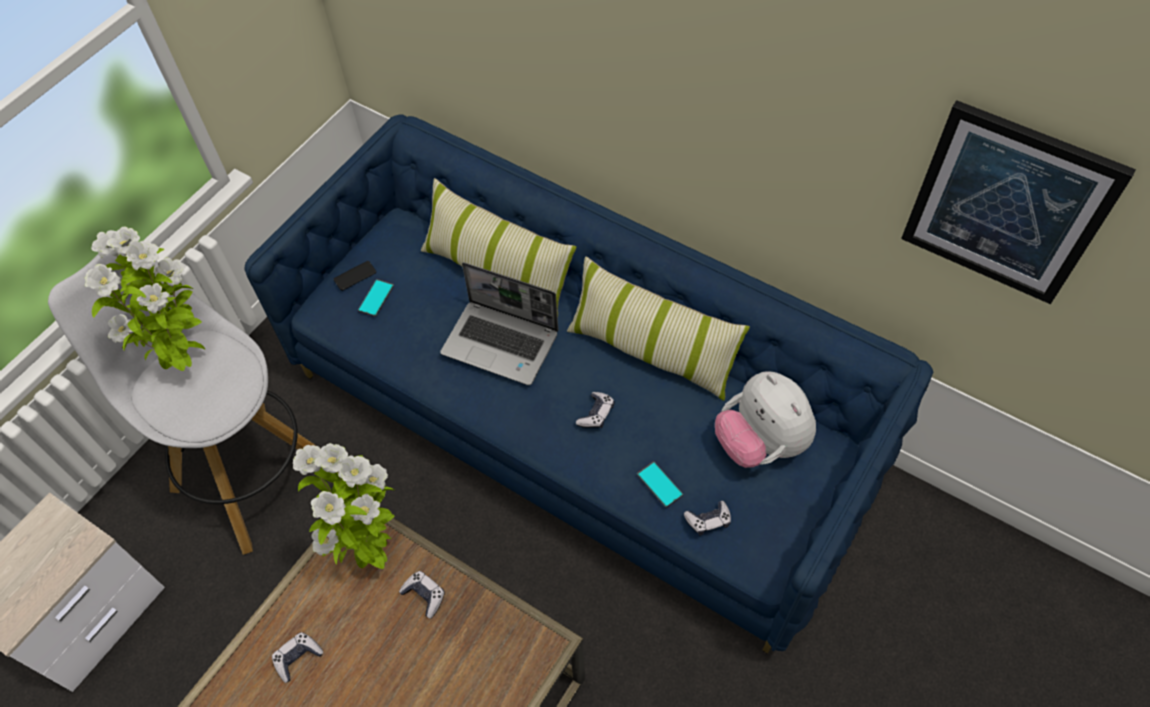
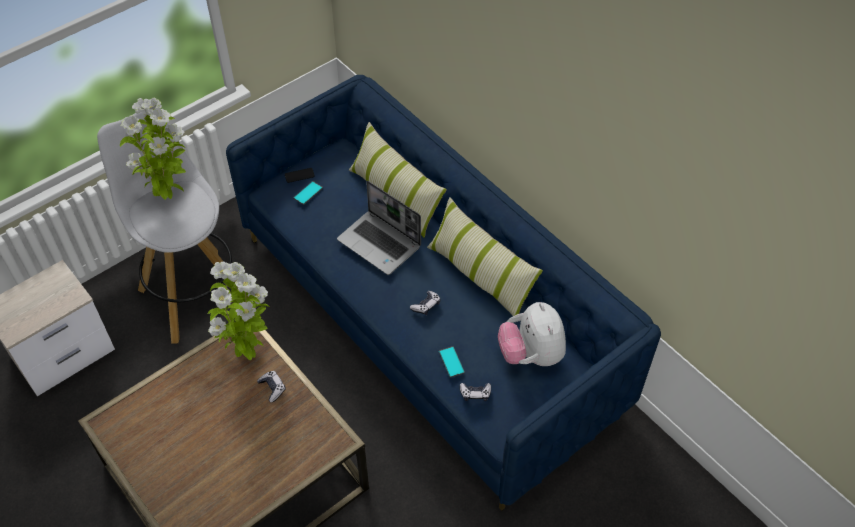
camera: 15 degrees right, 5 degrees down
(298, 658) = (180, 402): game controller -> none
(1007, 204) = (700, 216): picture -> none

